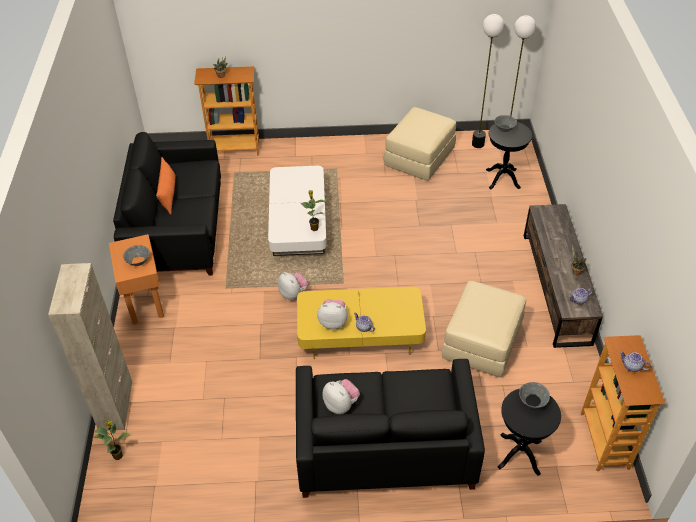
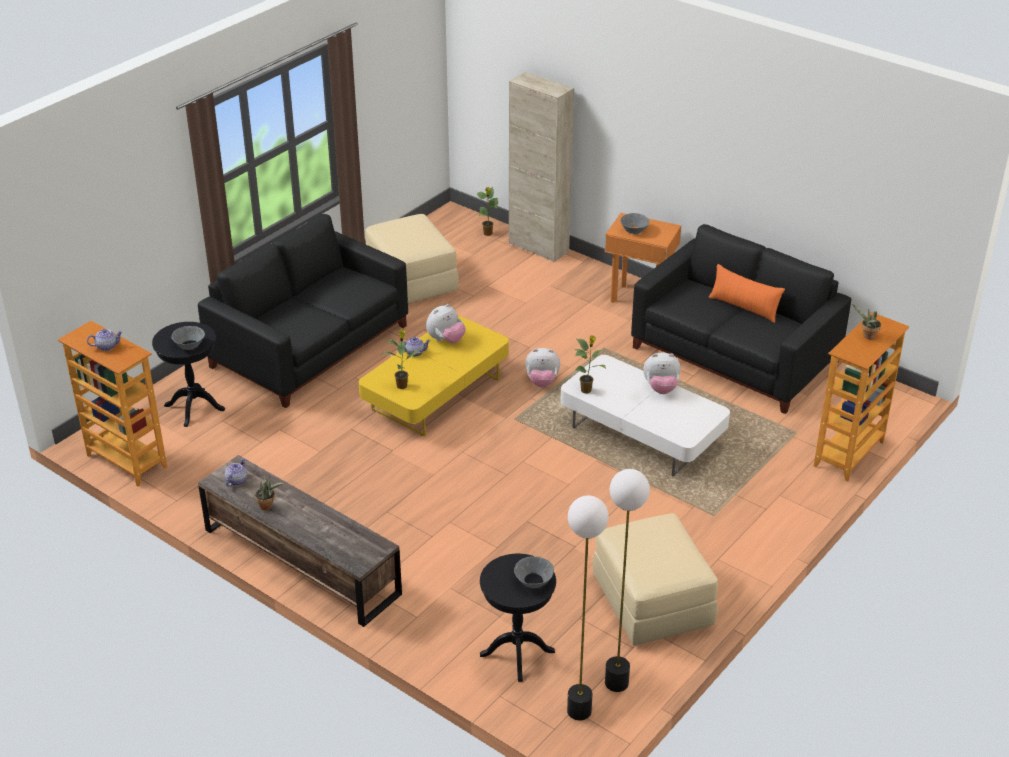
camera: 130 degrees right, 10 degrees down
(341, 404) = (348, 284): plush toy -> plush toy (661, 388)
(403, 309) = (402, 385): none -> potted plant
(481, 342) = (320, 461): beige ottoman -> beige ottoman (412, 281)

